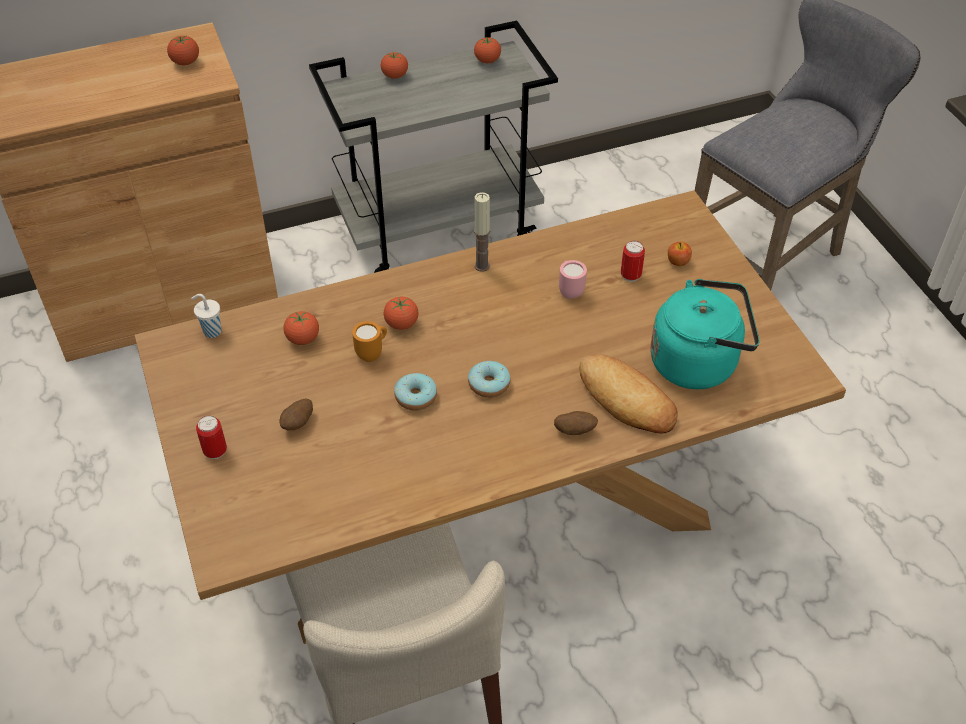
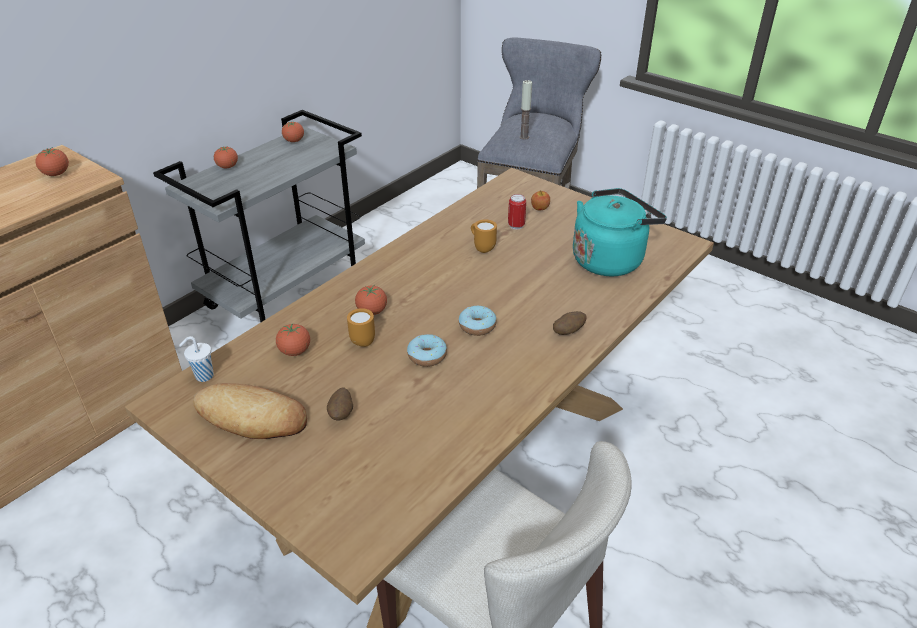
camera: 30 degrees left, 10 degrees down
(215, 451) = (280, 467): can -> none
(482, 266) = (403, 254): candle -> candle (524, 137)
(569, 291) = (482, 248): pink mug -> orange mug
(626, 399) = (584, 298): bread -> bread (252, 417)

